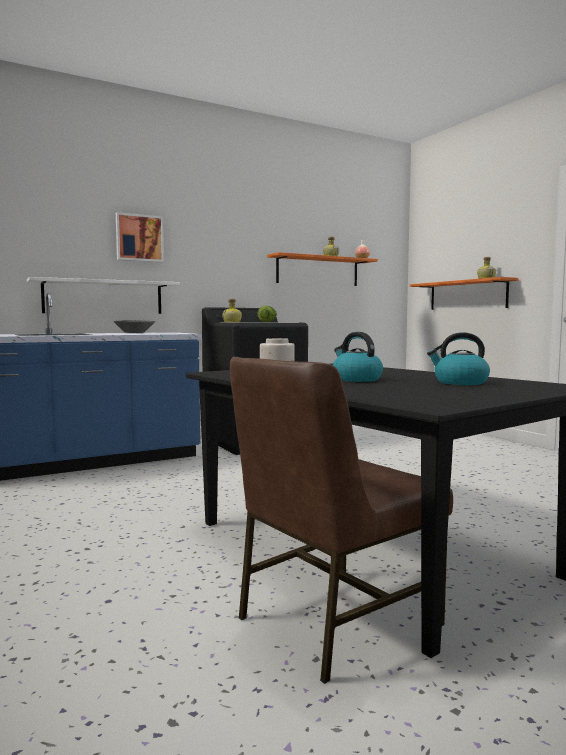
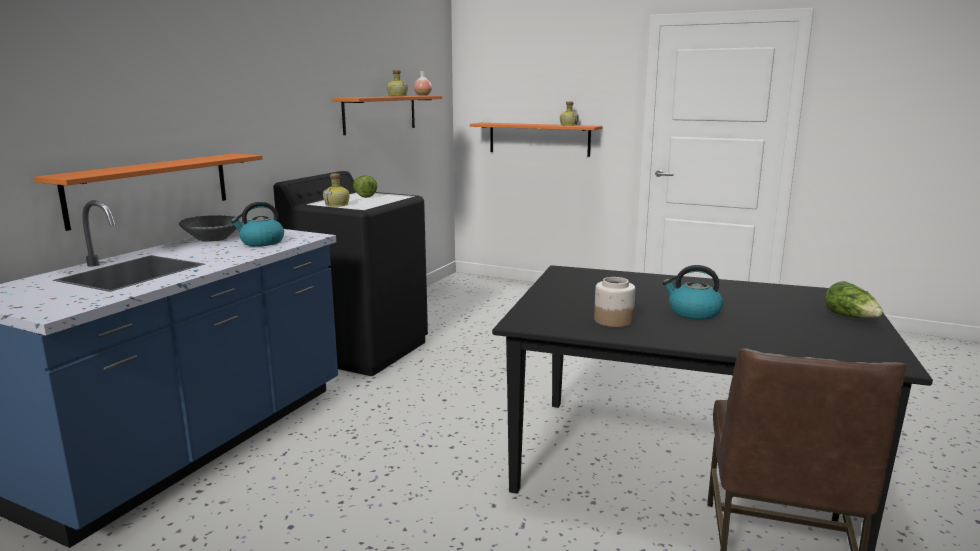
camera: 35 degrees left, 10 degrees up
(104, 297) = (151, 188): white shelf -> orange shelf
(139, 238) = (187, 89): picture -> none
(459, 382) = (777, 303): kettle -> kettle (261, 242)
(506, 391) = (851, 317): none -> lettuce

